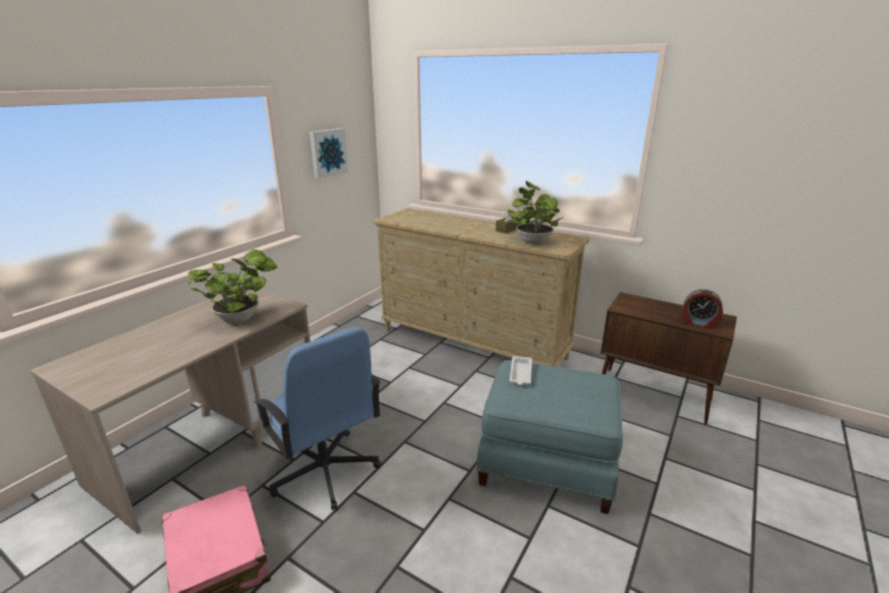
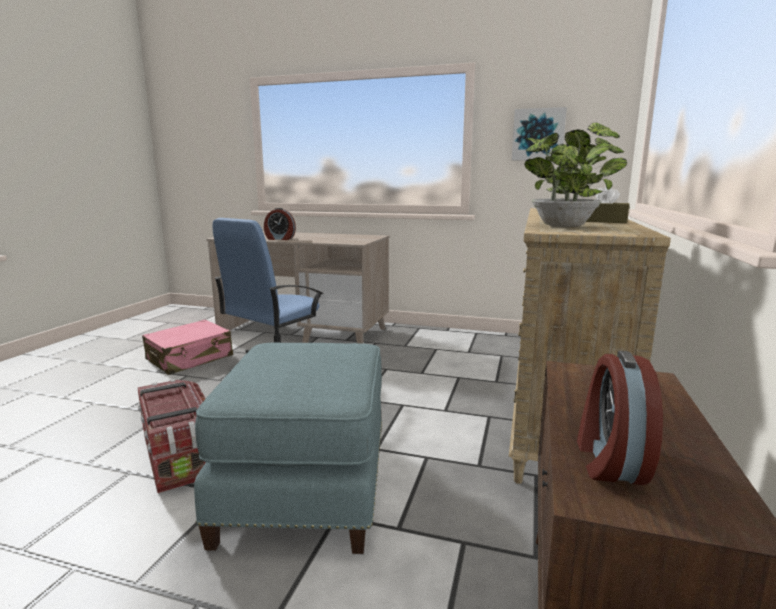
camera: 75 degrees right, 10 degrees down
(192, 347) = (279, 239): none -> alarm clock
(242, 318) = (327, 239): potted plant -> none
(487, 541) = (179, 454): none -> storage box
(520, 373) = (331, 345): white tray -> none

